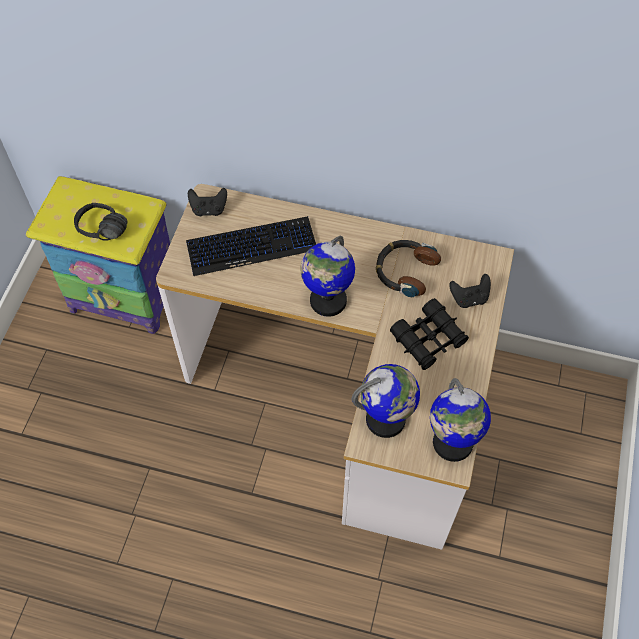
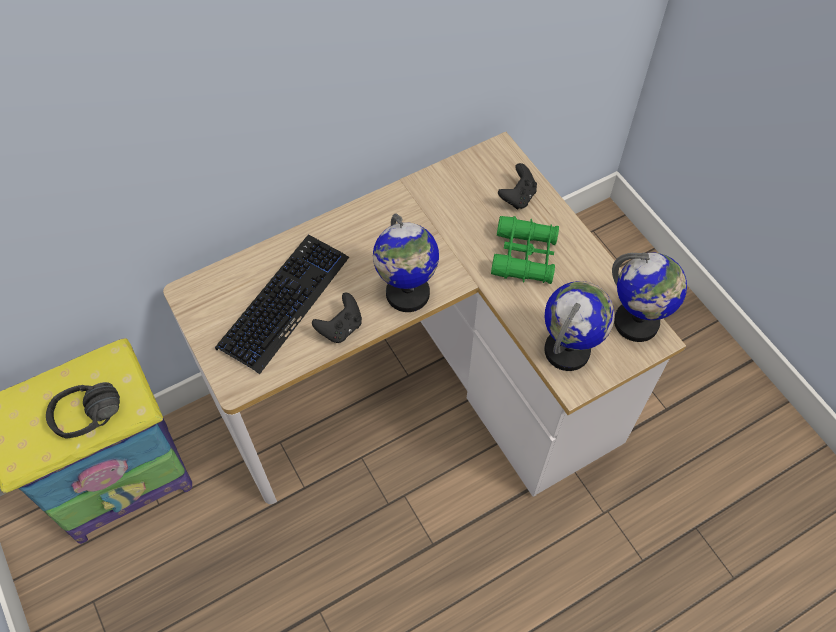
camera: 45 degrees left, 0 degrees up
(209, 209) = (203, 302): black game controller -> black game controller (341, 328)
(404, 271) = (442, 216): headphones -> none
(428, 339) = (524, 256): black binoculars -> green binoculars

